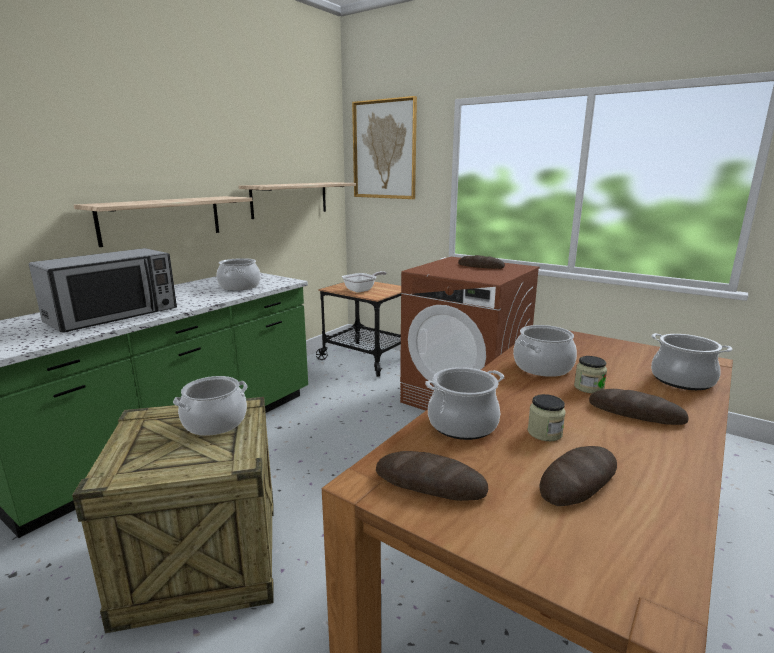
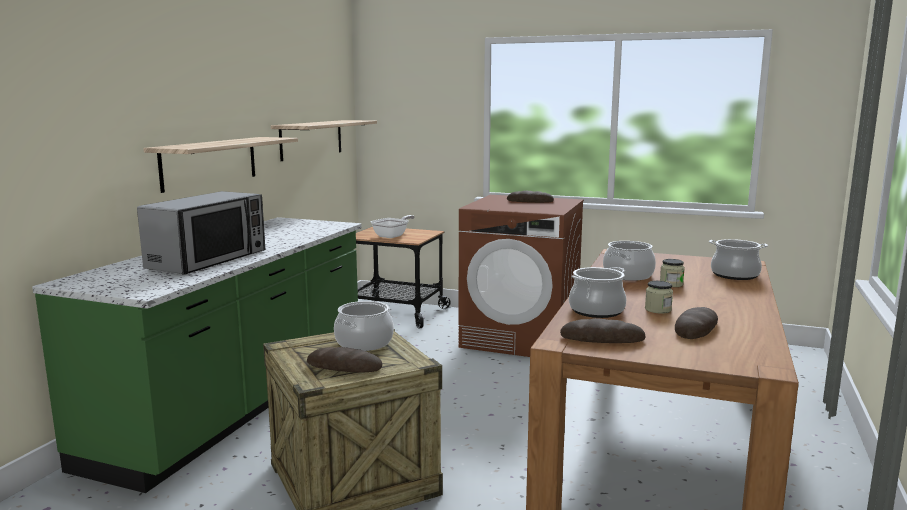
camera: 15 degrees left, 5 degrees down
(240, 286) = (298, 231): cooking pot -> none
(384, 150) = (405, 85): picture -> none
(635, 412) = (712, 294): bread -> bread (344, 366)

